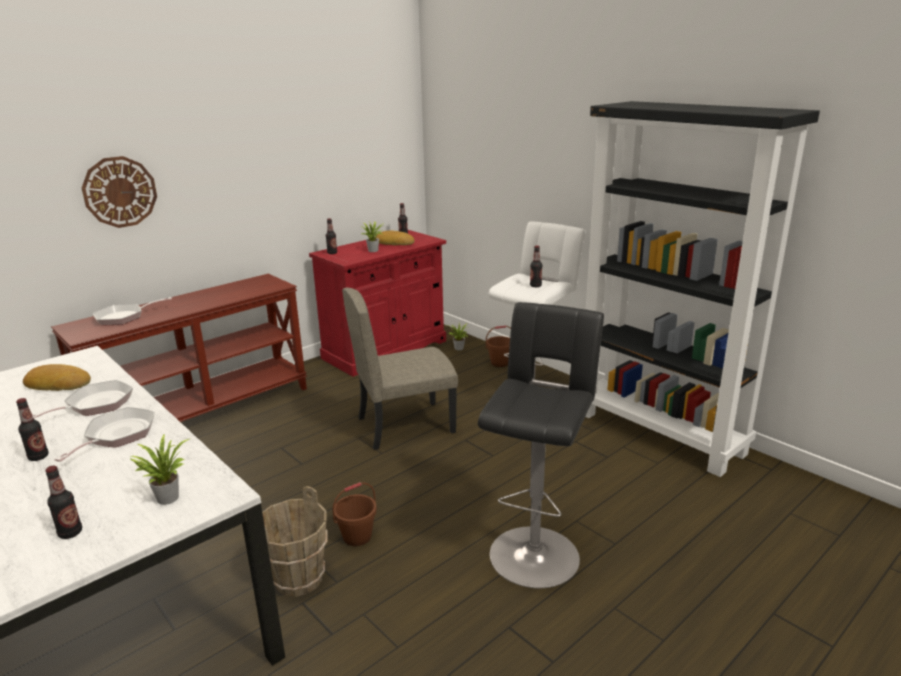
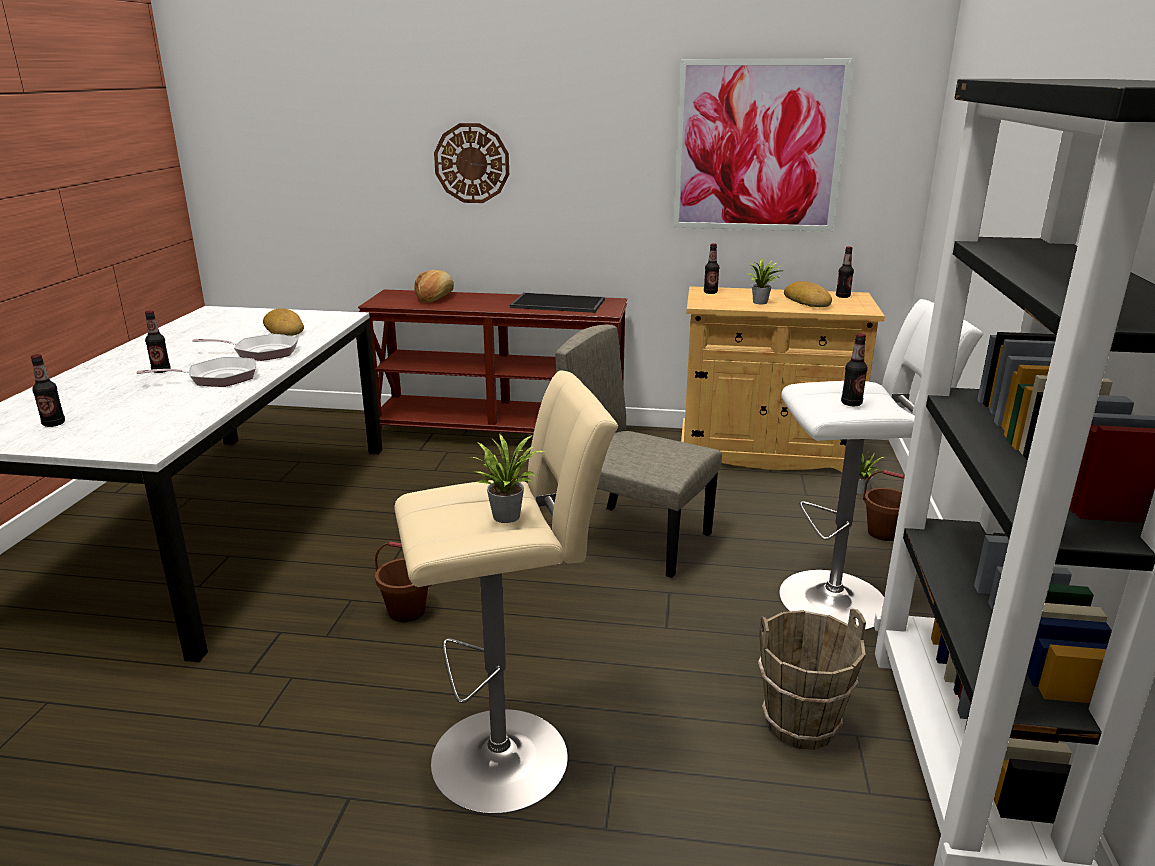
camera: 50 degrees right, 0 degrees up
(124, 317) = (435, 298): frying pan -> bread
(166, 497) = (129, 431): potted plant -> potted plant (507, 514)
(232, 291) = (556, 304): none -> tray
(299, 579) = (311, 612): brown bucket -> brown bucket (801, 725)
(332, 147) = (758, 147): none -> picture
(385, 350) = (766, 453): red cabinet -> beige cabinet
(536, 551) = (510, 755): black stool -> beige stool

